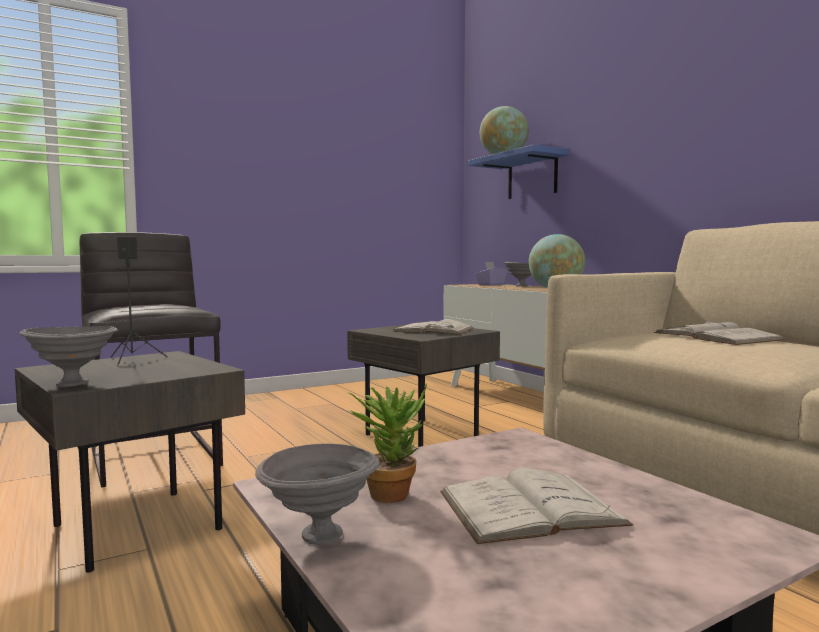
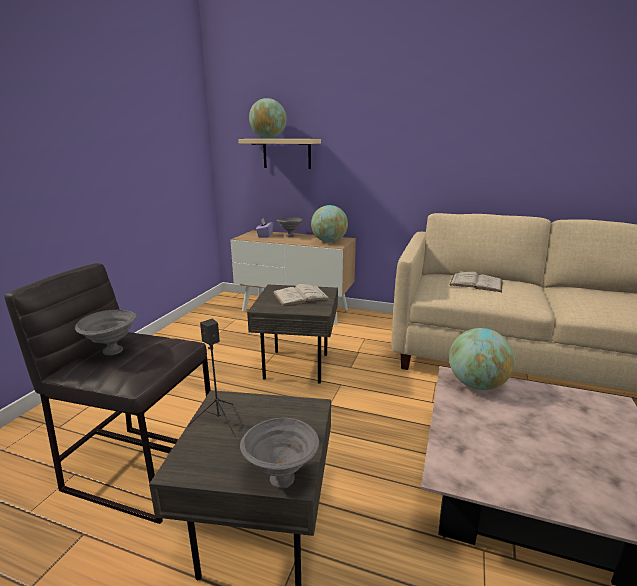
camera: 40 degrees left, 15 degrees up
(319, 536) = (531, 498): grey bowl -> grey bowl (112, 352)
(392, 492) = (492, 448): potted plant -> none
(530, 508) = (546, 428): white book -> none
(531, 450) = (477, 385): none -> globe
(532, 176) = (287, 153): blue shelf -> beige shelf

